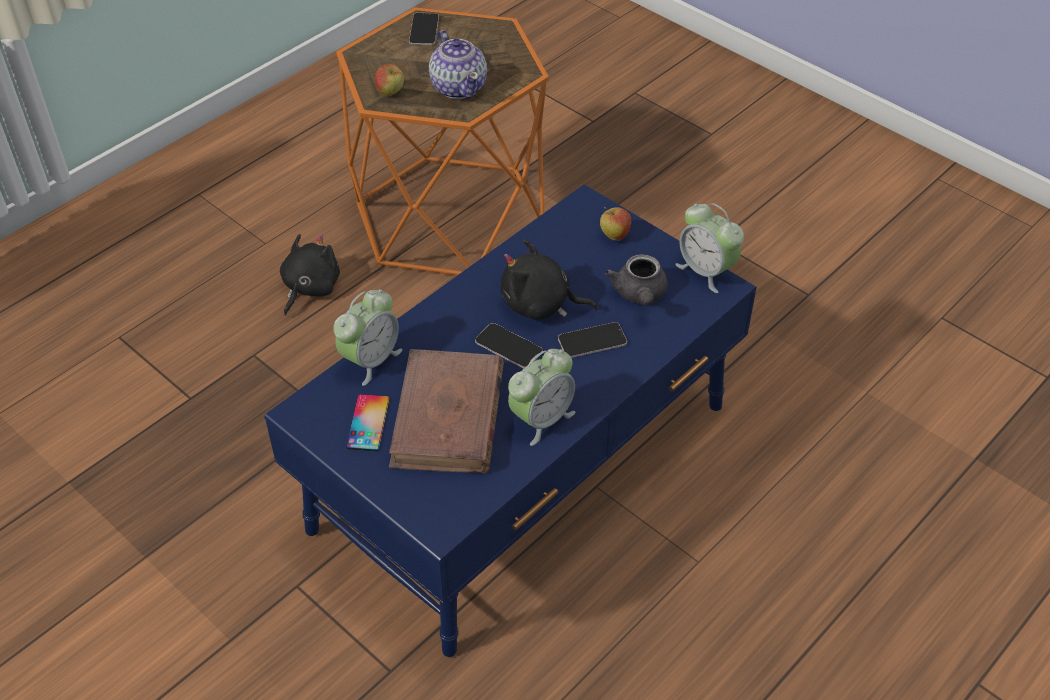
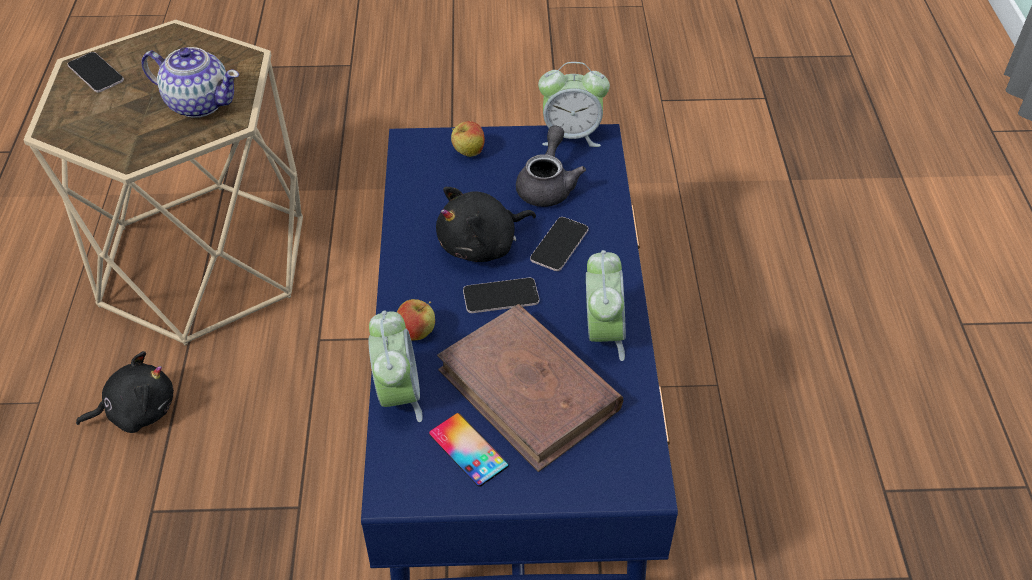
camera: 45 degrees left, 0 degrees up
(309, 288) = (137, 411): black plush toy -> black plush toy turned 90 degrees clockwise
(390, 93) = (135, 145): apple -> apple (417, 333)
(450, 218) = (204, 261): orange side table -> beige side table
(639, 295) = (547, 185): grey teapot -> grey teapot turned 120 degrees counterclockwise

